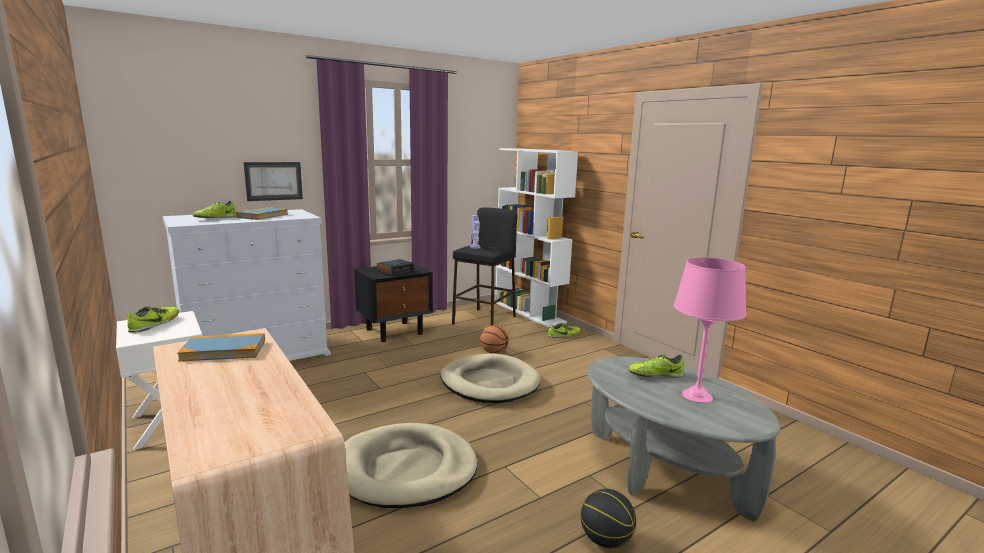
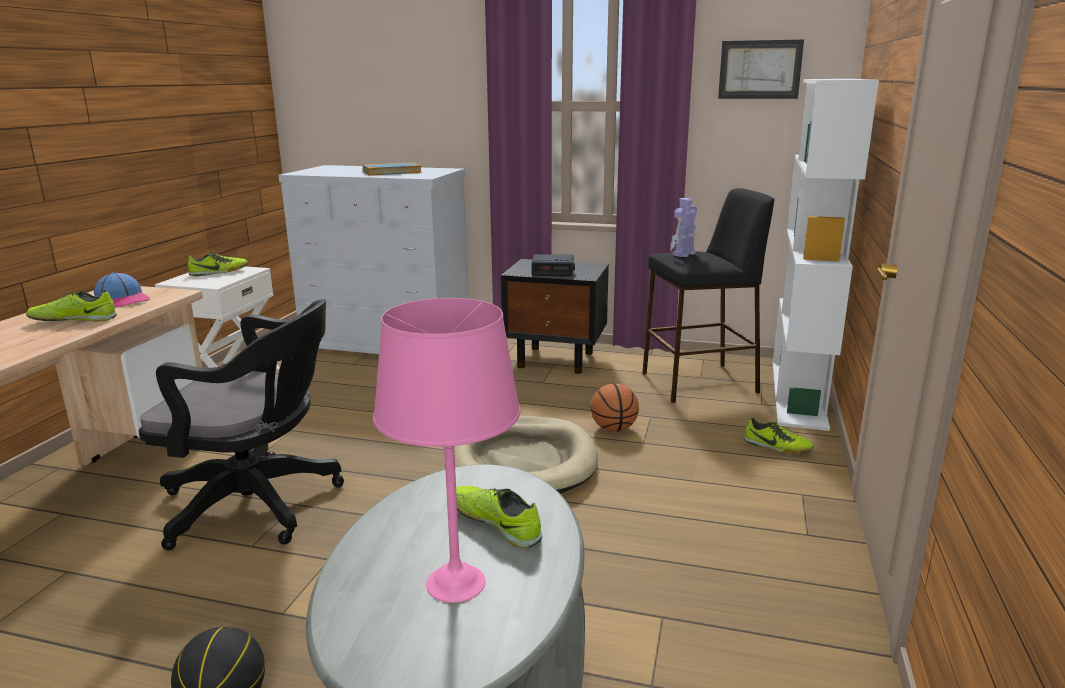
camera: 50 degrees right, 5 degrees up
(215, 218) = (344, 171): shoe -> shoe (74, 320)
(224, 350) = (123, 300): book -> cap
(273, 181) = (438, 129): picture -> picture (760, 69)
(406, 470) = (259, 505): beige dog bed -> black office chair

